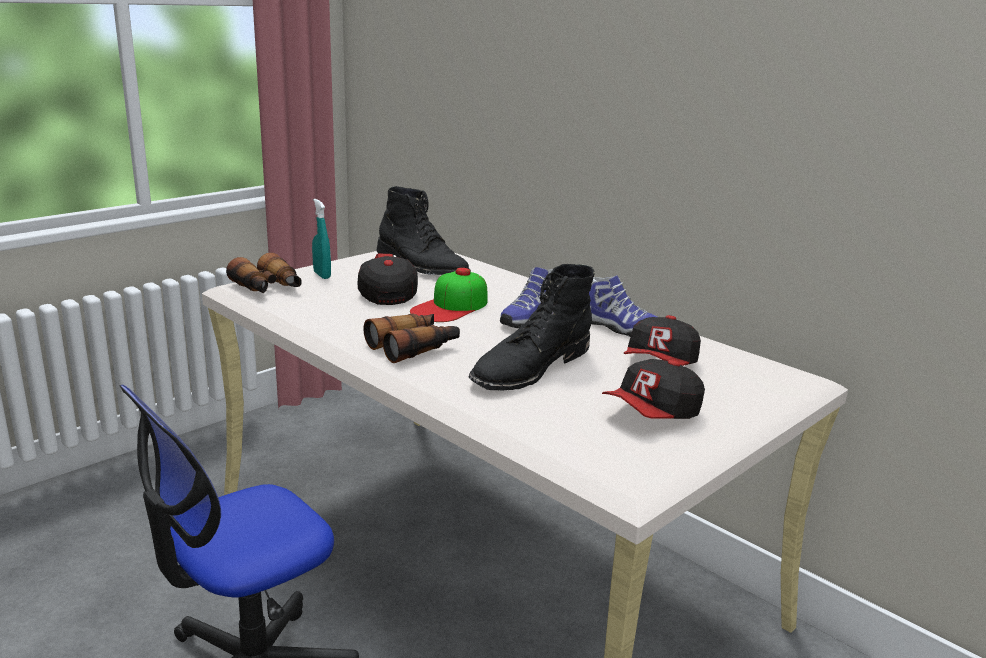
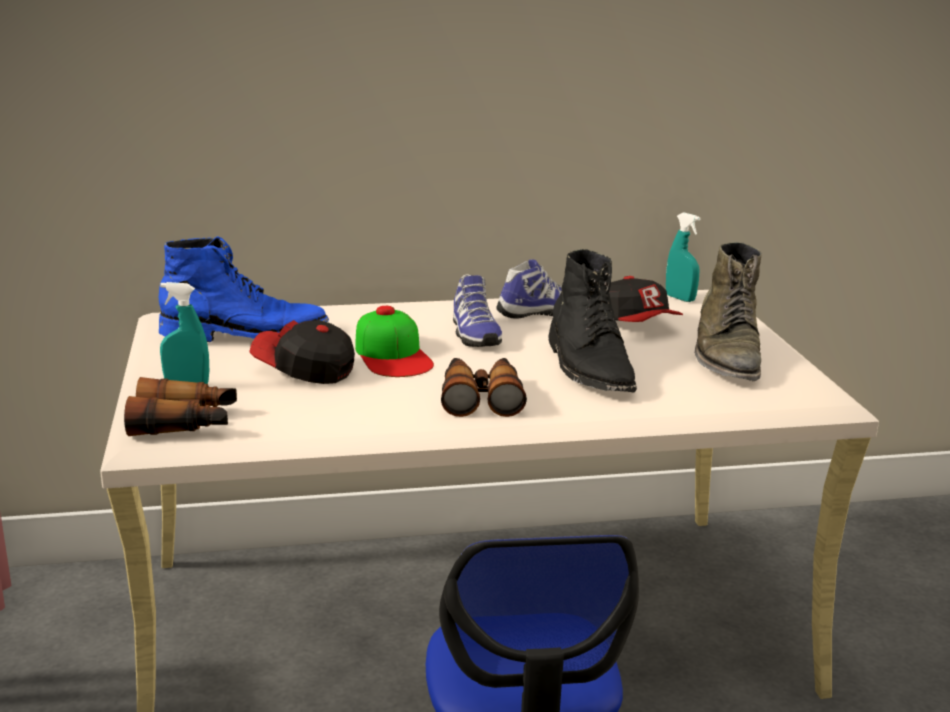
camera: 55 degrees left, 0 degrees up
(421, 266) = (245, 335): black boot -> blue boot
(653, 414) = (726, 356): cap -> green boot
(762, 368) = (680, 298): none -> turquoise spray bottle

